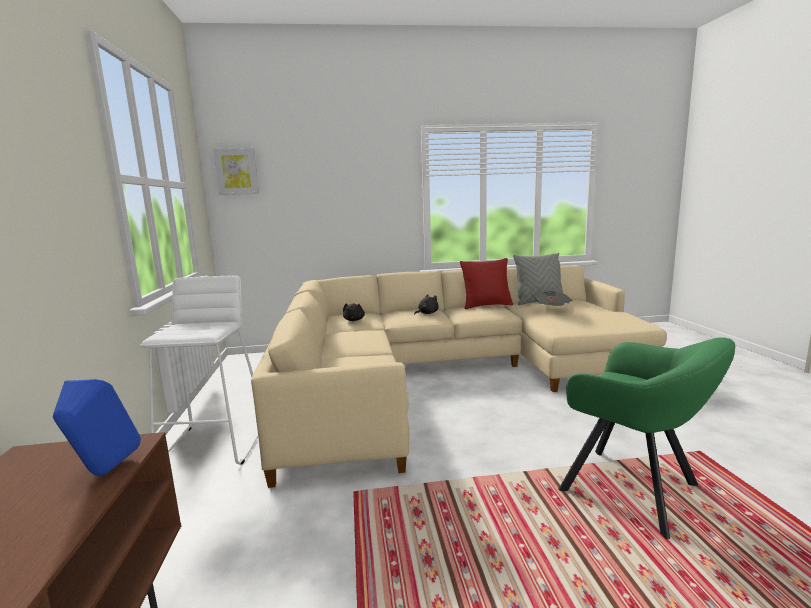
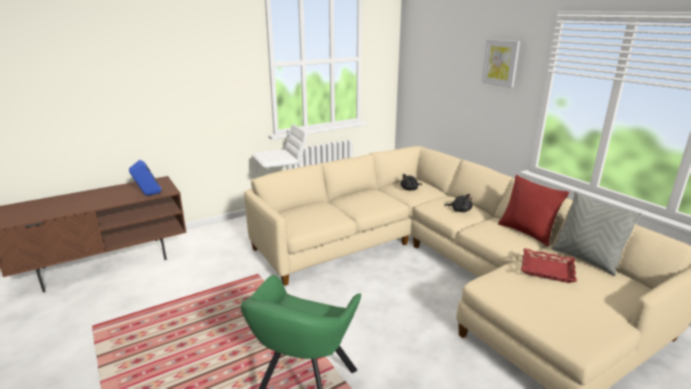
camera: 65 degrees right, 10 degrees up
(236, 171) = (415, 45): picture -> picture (501, 62)
(551, 309) = (547, 269): newspaper -> red tray

